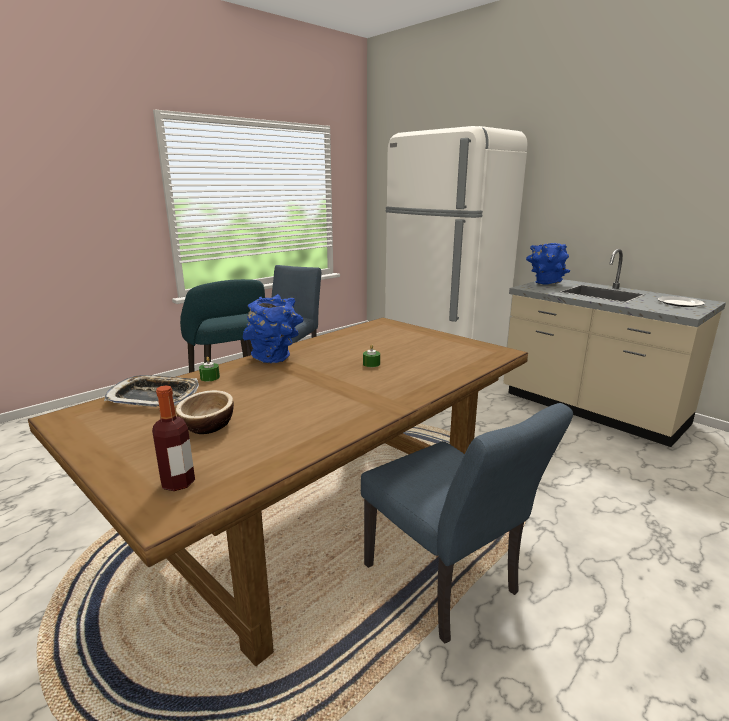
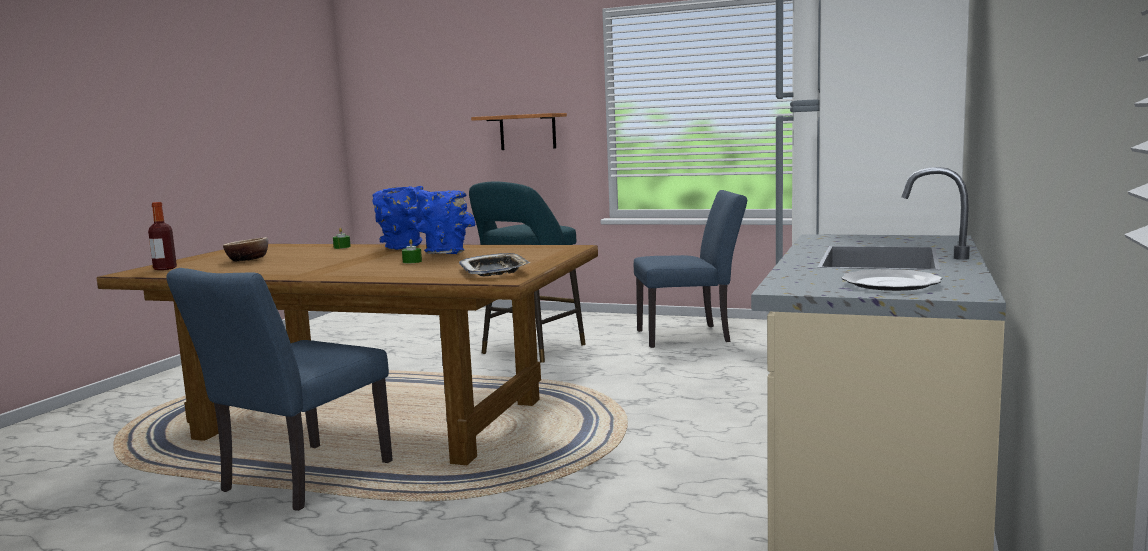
camera: 65 degrees right, 10 degrees down
(86, 225) = (527, 132): none -> shelf
(154, 397) = (294, 247): tray -> tray (495, 271)
(545, 283) = (886, 238): blue vase -> blue vase (443, 254)

